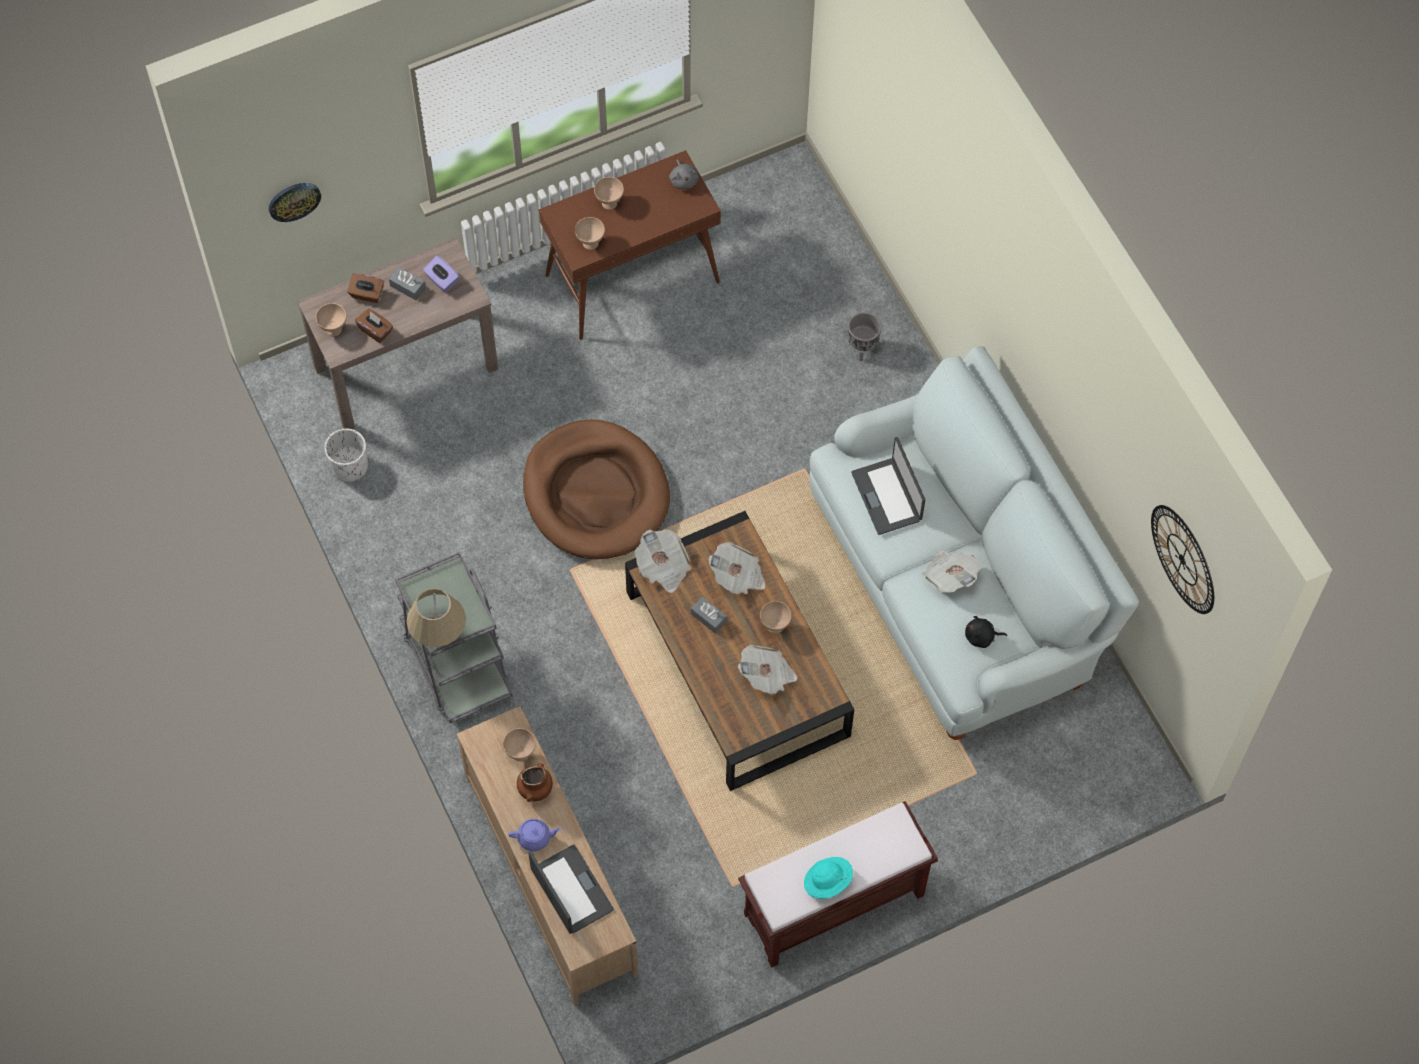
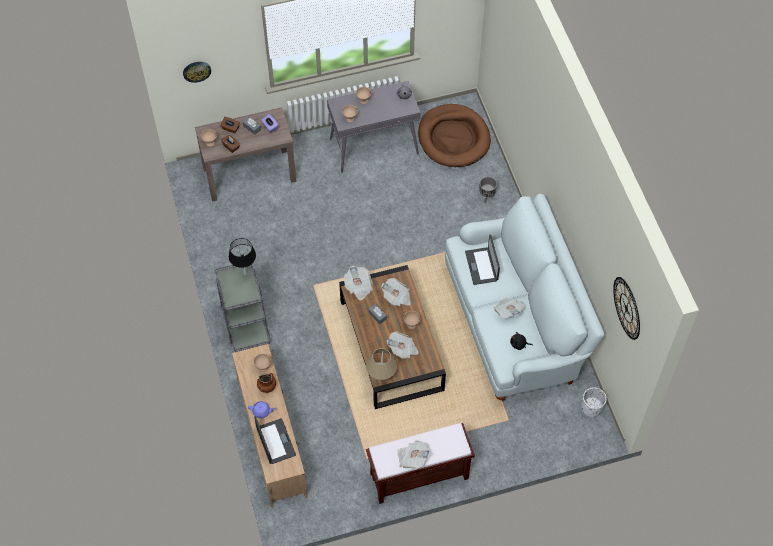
camera: 10 degrees right, 5 degrees down
(350, 466) = (211, 218): white planter -> white planter (591, 408)
(439, 635) = (231, 300): beige table lamp -> beige table lamp (381, 374)
(454, 579) = (245, 273): none -> black table lamp
(595, 493) = (334, 249): brown dog bed -> brown dog bed (453, 138)
(633, 278) = (374, 146): brown console table -> grey console table
(827, 882) = (412, 458): turquoise hat -> newspaper

